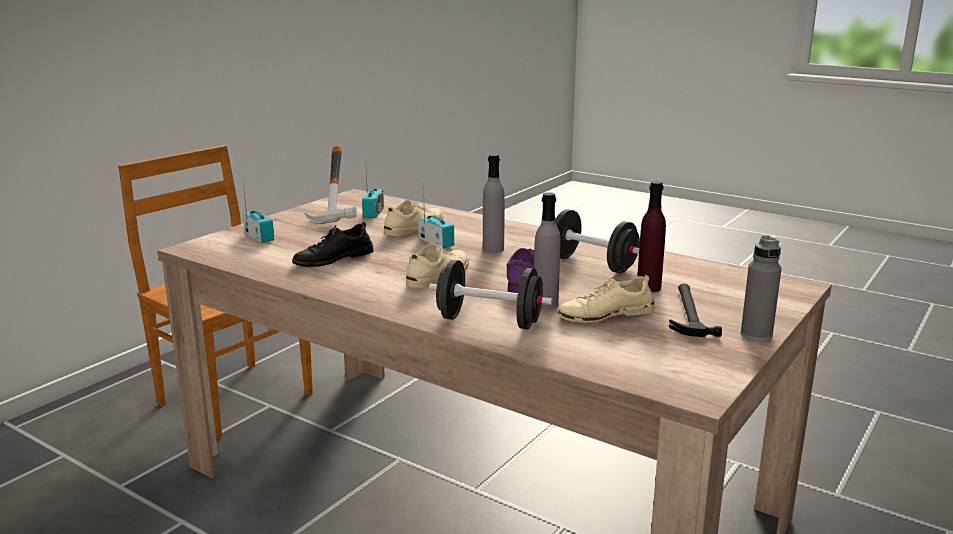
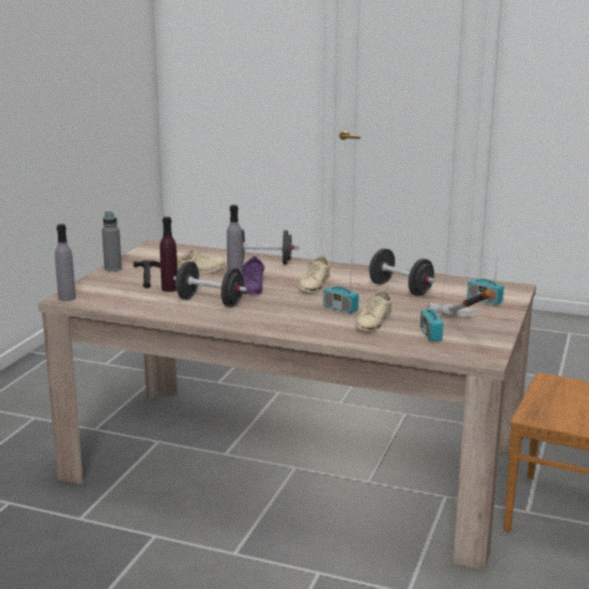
camera: 165 degrees right, 0 degrees up
(333, 259) = (400, 289): black shoe -> black dumbbell
(493, 249) = (291, 307): grey bottle -> grey bottle (67, 298)

